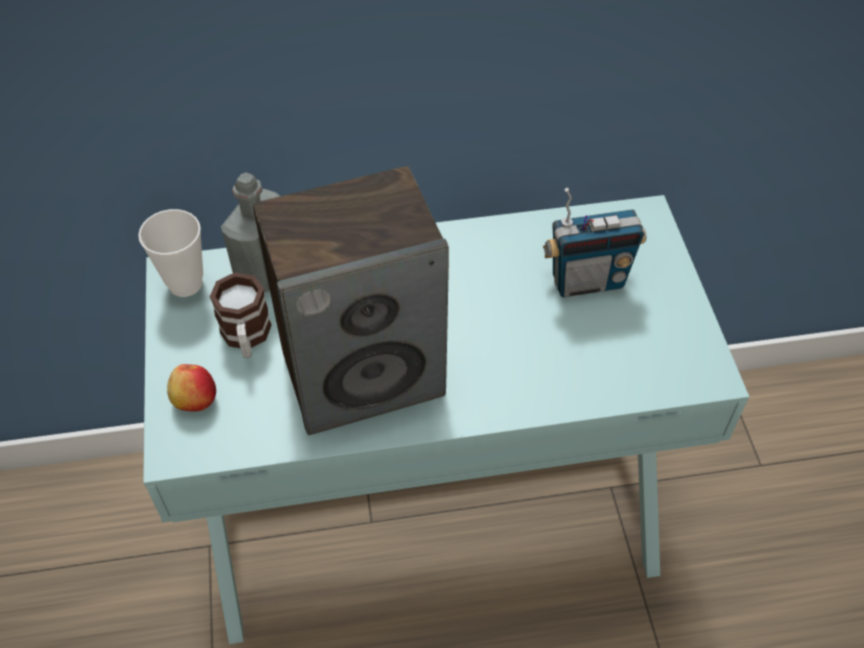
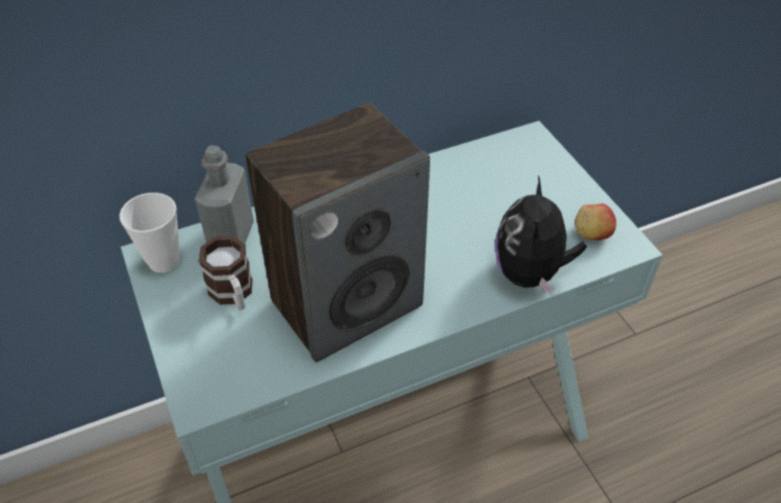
camera: 15 degrees left, 5 degrees down
(194, 399) = (203, 355): apple -> apple (592, 233)
(581, 385) = (530, 274): none -> plush toy
(587, 281) = (504, 194): radio -> none

